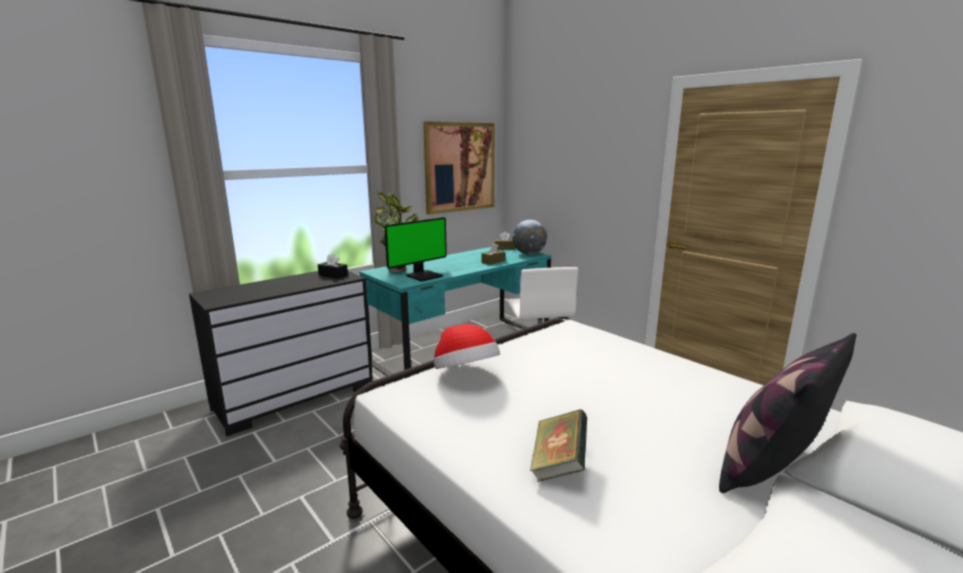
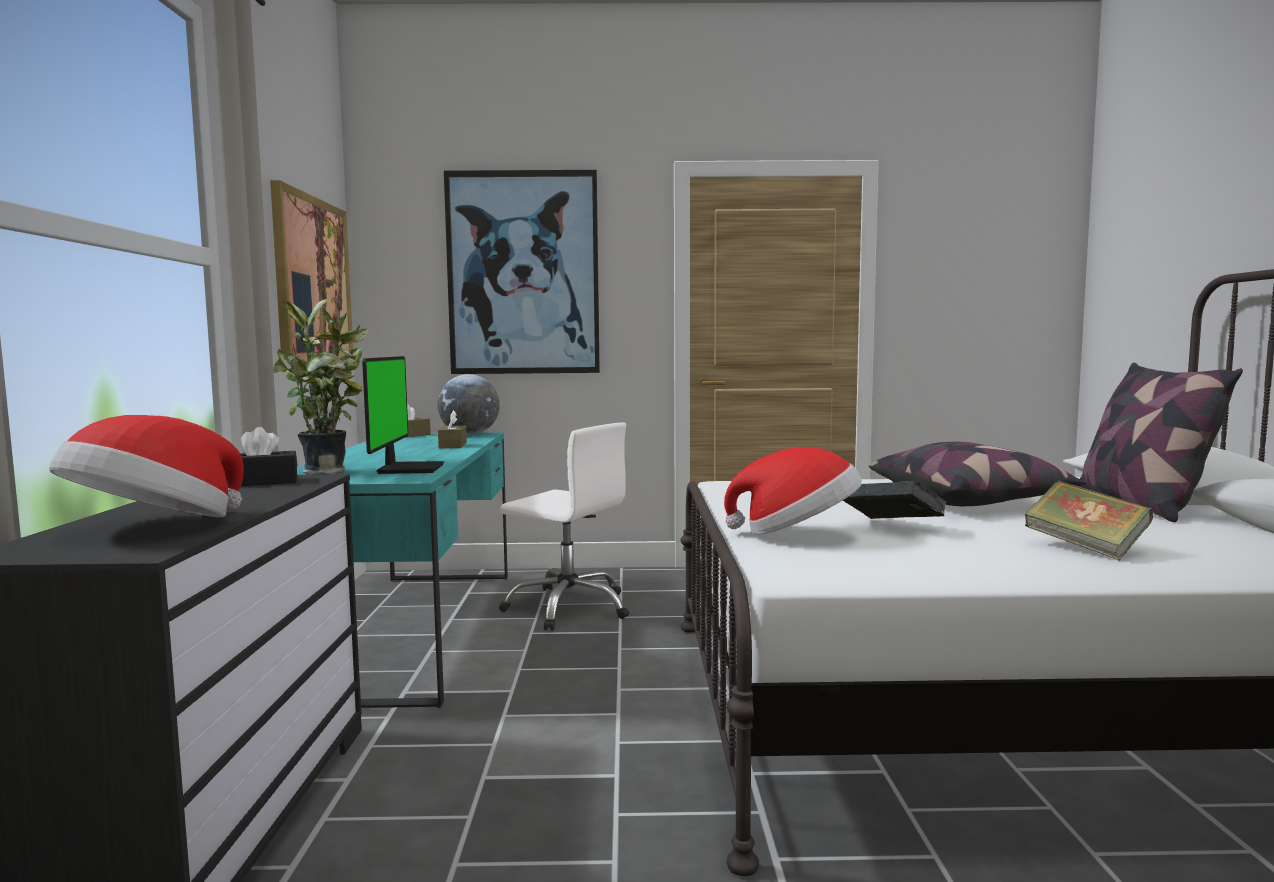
camera: 50 degrees left, 10 degrees down
(247, 293) = (155, 528): none -> hat
(524, 393) = (891, 527): none -> book
(576, 158) = (523, 273): none -> picture
(650, 400) = (970, 501): none -> pillow

